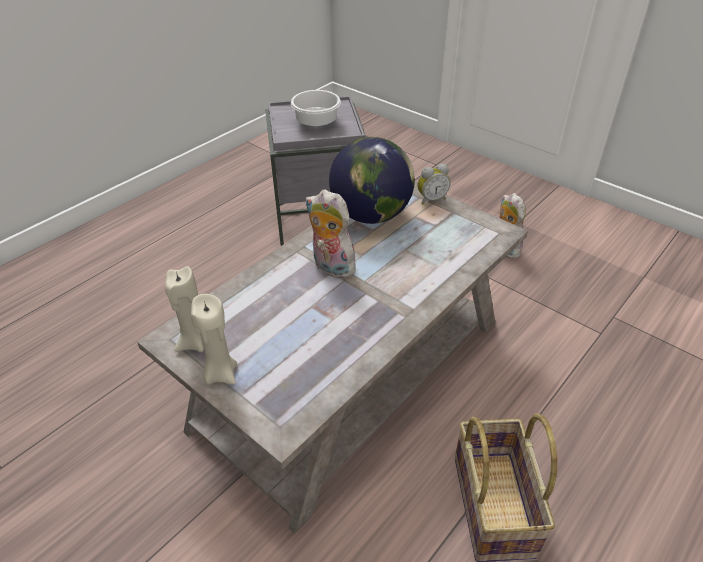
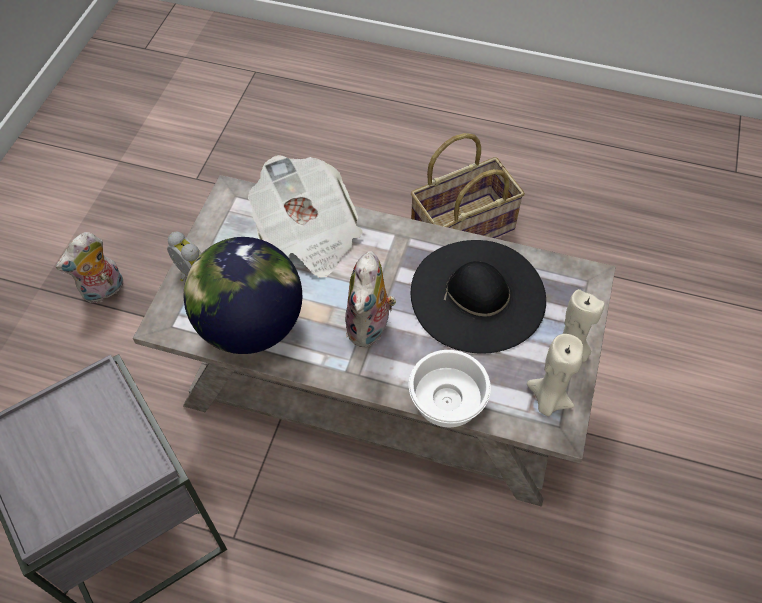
camera: 115 degrees left, 15 degrees up
(318, 122) = (76, 442): white bowl -> white bowl (444, 400)
(318, 338) = (478, 295): none -> black hat
(440, 260) = (308, 234): none -> newspaper

